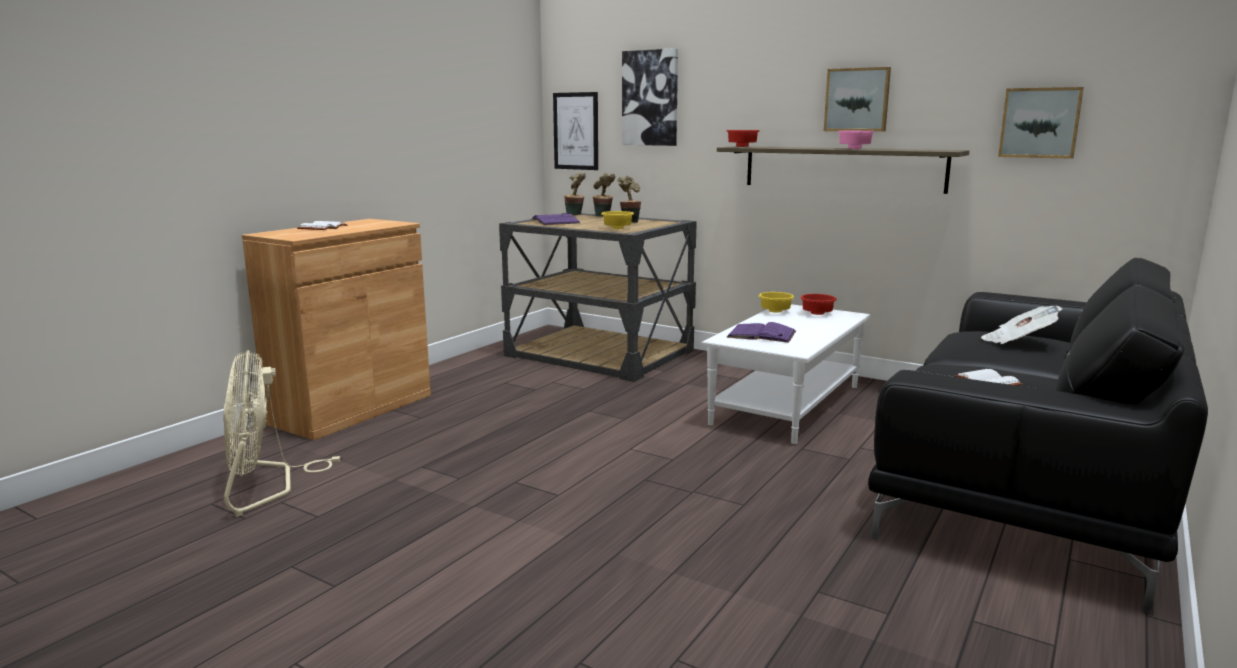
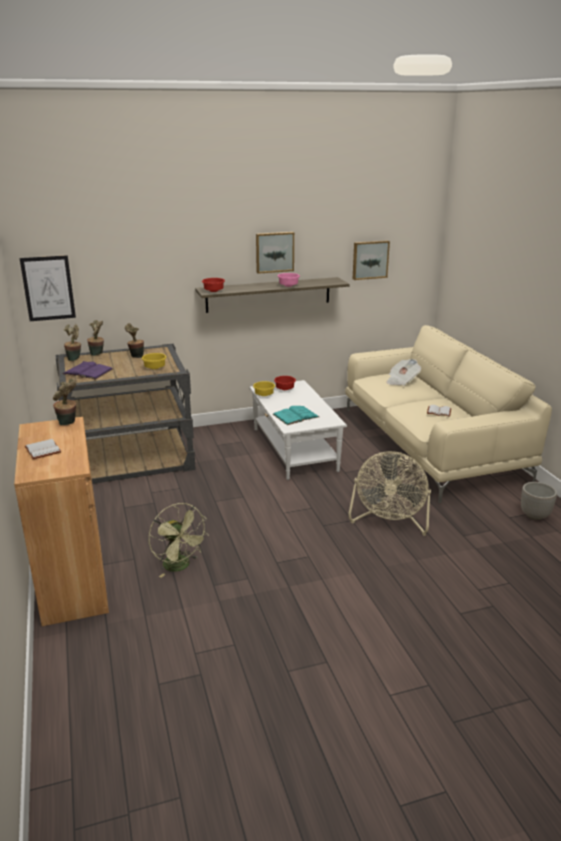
camera: 50 degrees left, 10 degrees up
(269, 482) = (155, 650): beige fan -> beige fan (387, 520)
(394, 223) = (68, 423): none -> potted plant
(435, 440) = (180, 566): none -> green fan
(650, 98) = (120, 258): picture -> none
(761, 334) = (296, 415): purple book -> turquoise book
(1028, 475) = (430, 444): black sofa -> beige sofa
(1042, 649) = (535, 515): none -> planter

